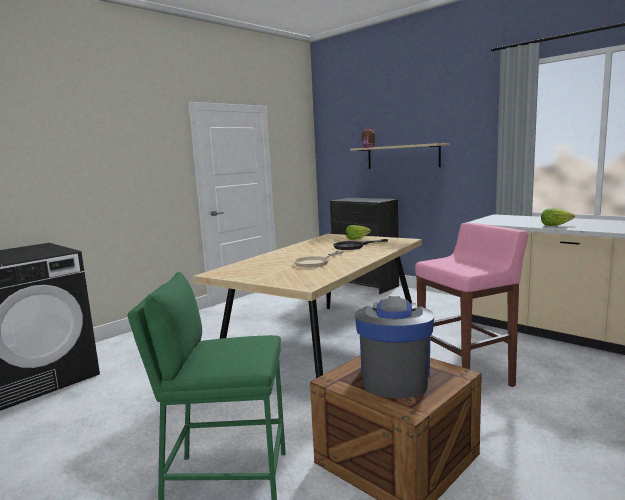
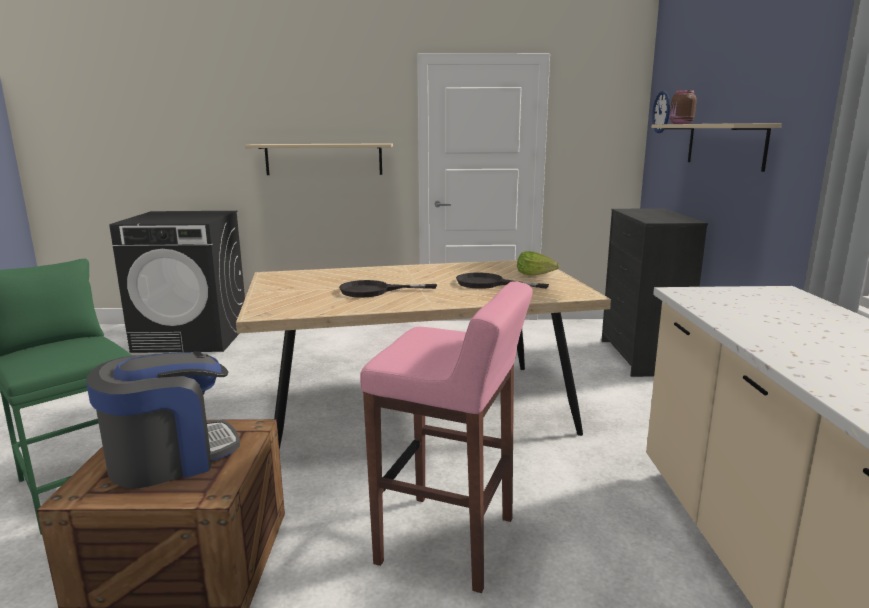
camera: 45 degrees right, 5 degrees up
(126, 186) = (323, 159): none -> beige shelf
(316, 262) = (374, 291): beige frying pan -> black frying pan
(332, 142) = (661, 112): none -> wall clock
(555, 225) = (777, 338): lettuce -> none

